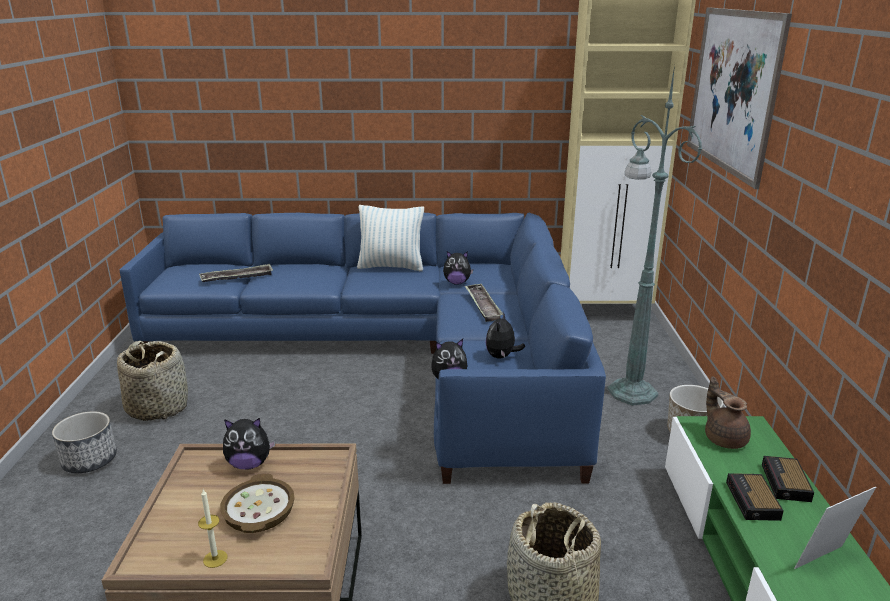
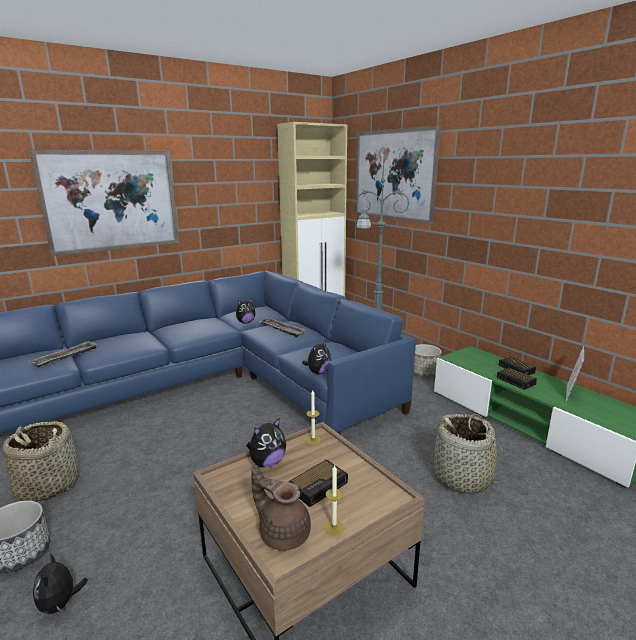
camera: 35 degrees left, 5 degrees down
(260, 511) = (319, 485): bowl -> alarm clock
(320, 460) = (313, 440): none -> candle
(332, 98) = (112, 201): none -> picture
(391, 266) = (187, 323): pillow -> none
(501, 357) = (332, 351): plush toy -> plush toy (60, 604)
(724, 438) = (470, 360): brown teapot -> brown teapot (283, 533)

